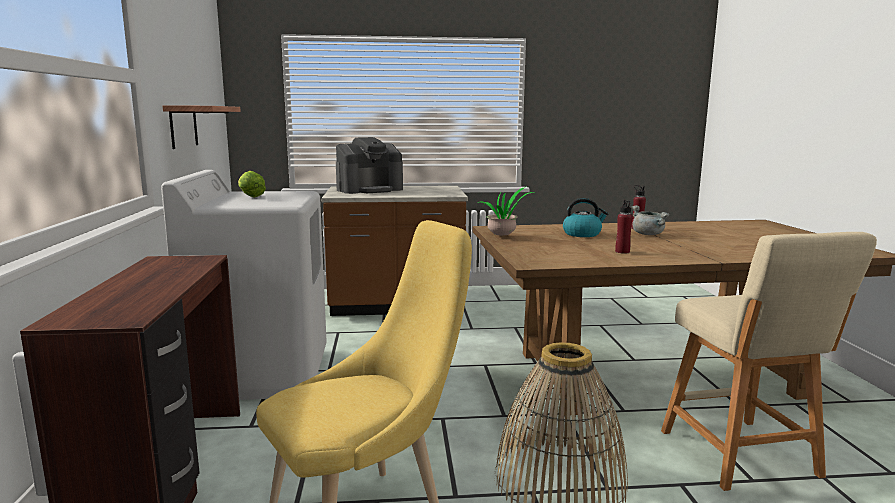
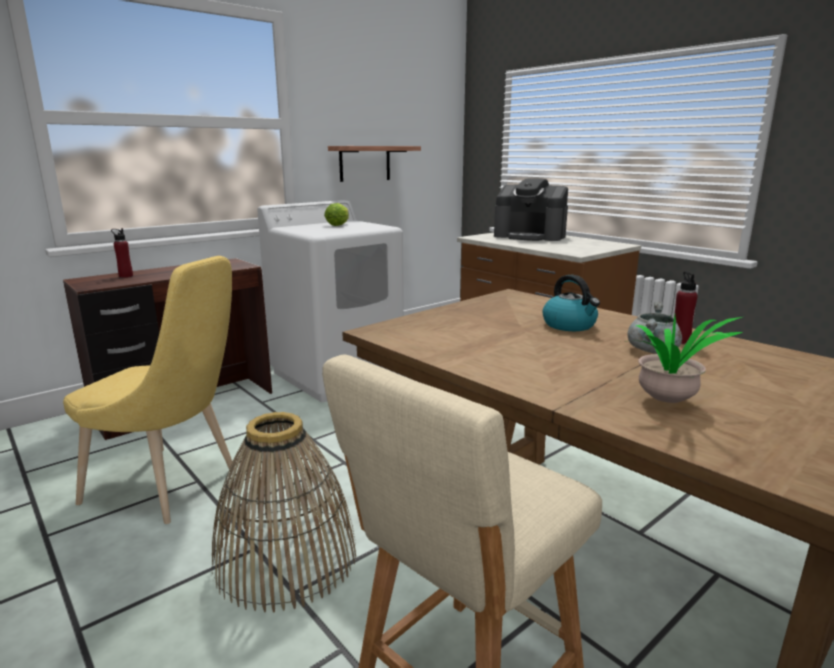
camera: 55 degrees right, 5 degrees up
(504, 236) = (480, 304): potted plant -> potted plant (669, 403)
(622, 252) = (508, 353): red bottle -> red bottle (126, 276)

